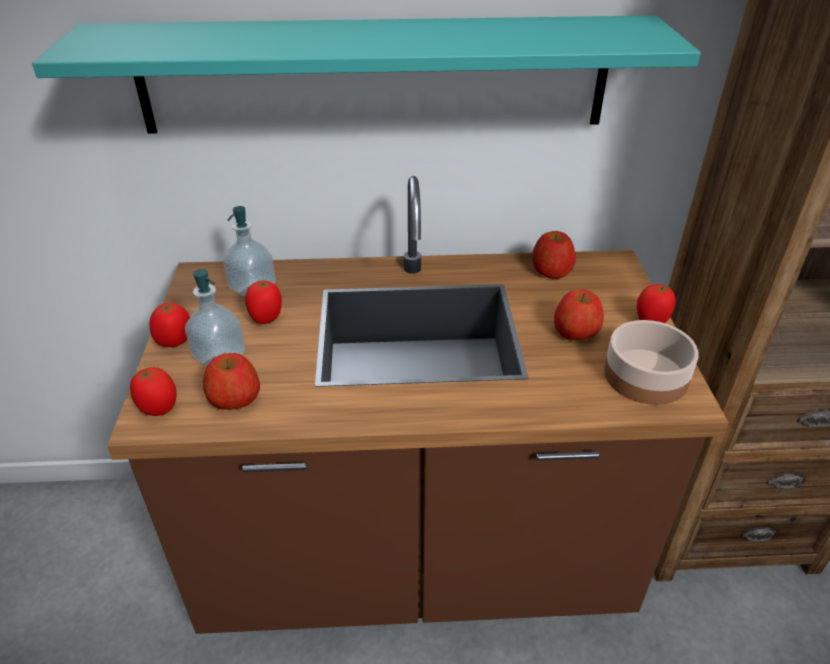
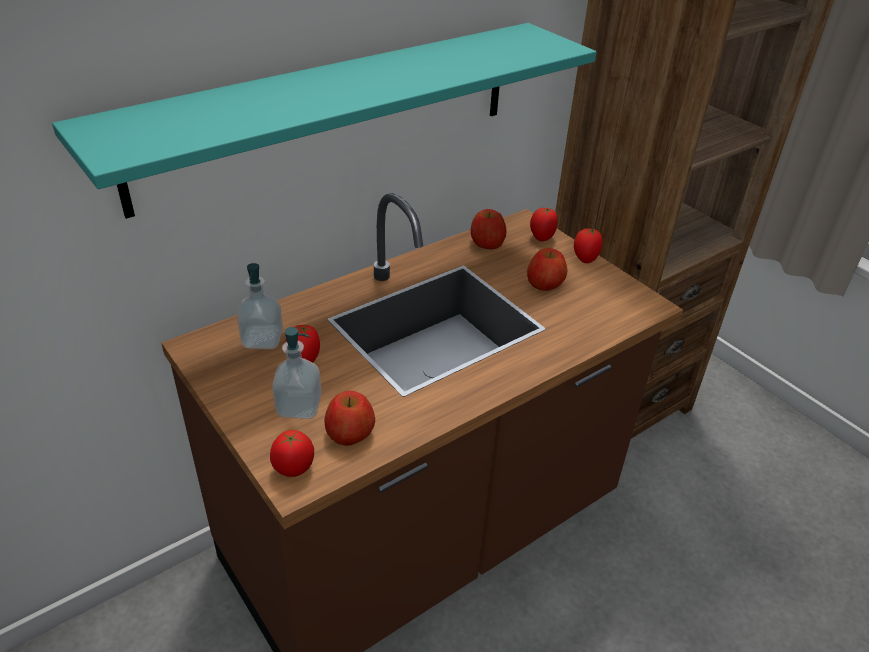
camera: 35 degrees left, 0 degrees up
(175, 341) = (243, 411): tomato -> tomato (541, 237)
(647, 376) = (615, 297): bowl -> none

